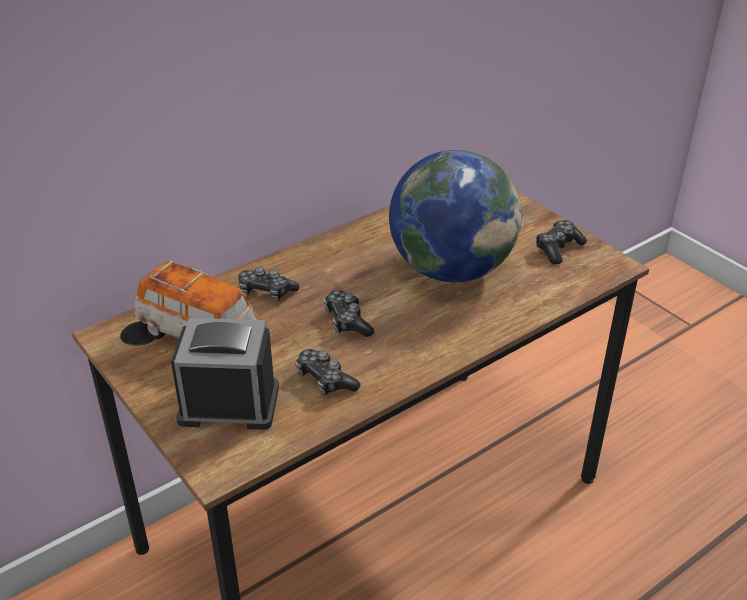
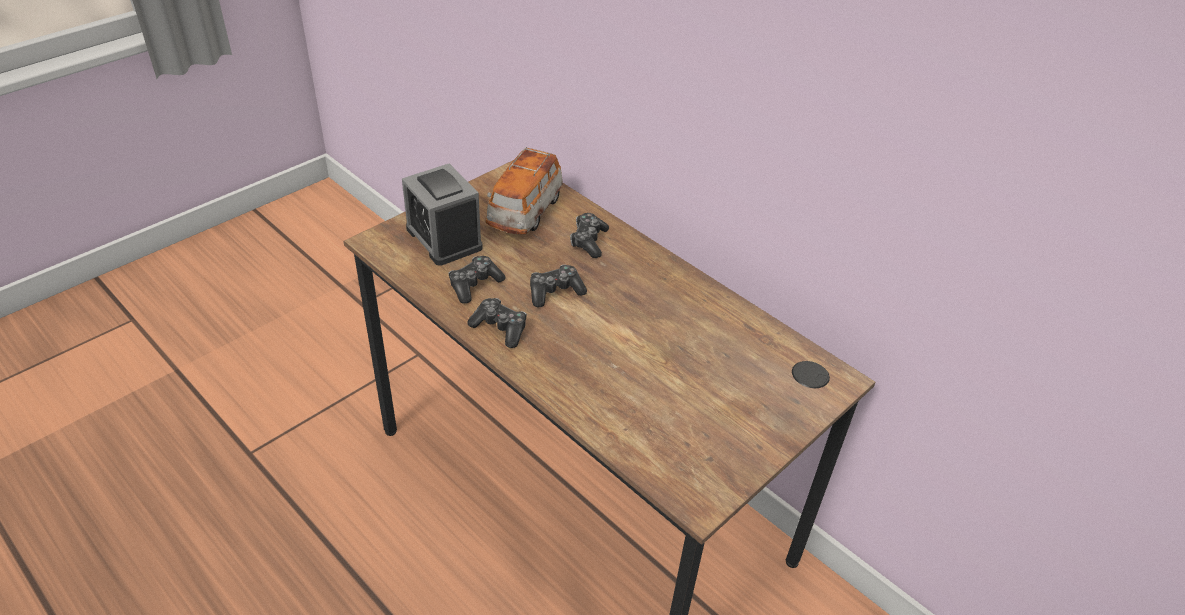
camera: 80 degrees right, 5 degrees up
(229, 404) = (444, 238): alarm clock -> alarm clock turned 150 degrees clockwise
(451, 269) = (652, 358): globe -> none
(558, 248) = (719, 449): game controller -> game controller (500, 328)

